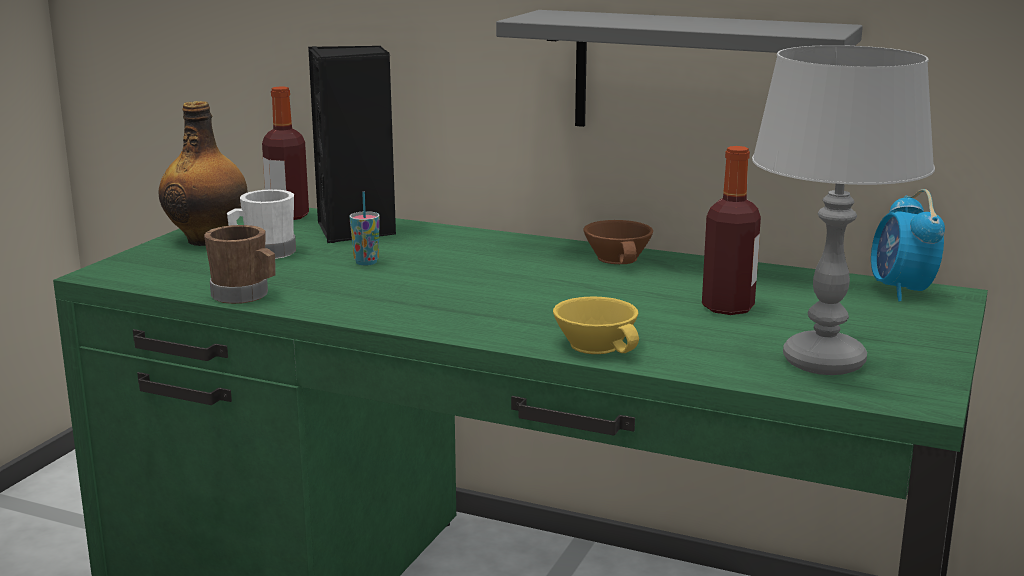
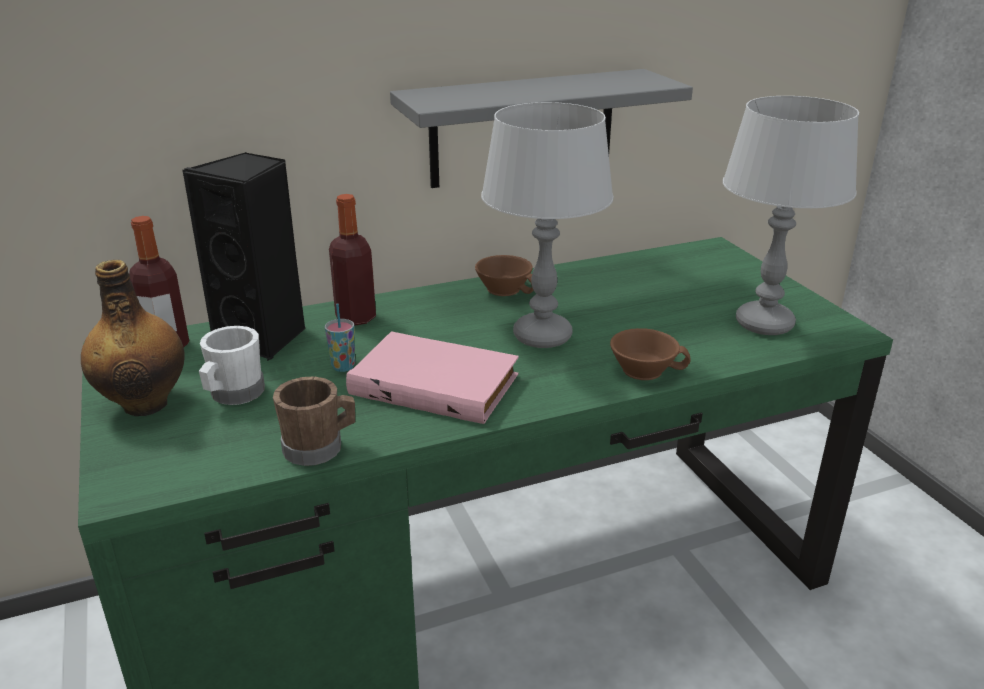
camera: 45 degrees left, 10 degrees up
(406, 293) = (437, 383): none -> pink book
(566, 296) = (543, 336): none -> grey table lamp
(599, 345) = (644, 368): yellow cup -> brown cup
(728, 307) = (643, 304): bottle -> bottle (355, 318)
(901, 291) = (692, 254): alarm clock -> none

